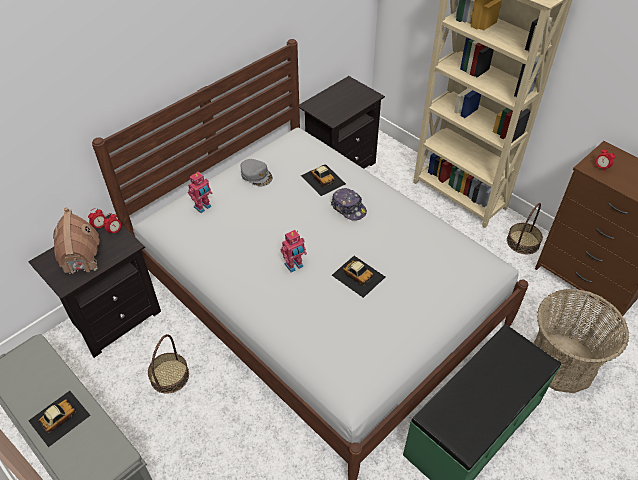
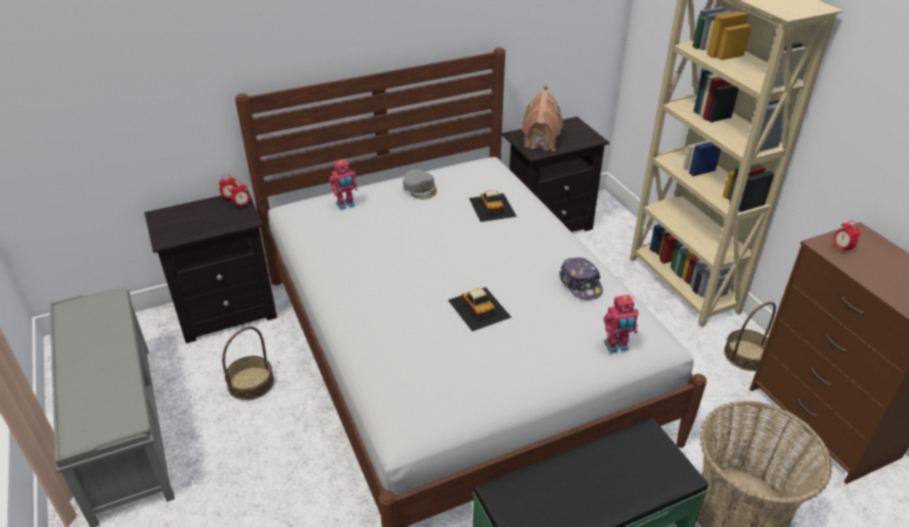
camera: 20 degrees right, 10 degrees down
(59, 418) = (94, 367): toy car -> none
(81, 259) = (193, 222): toy house -> toy house (540, 141)
(294, 266) = (410, 281): toy robot -> toy robot (616, 347)
(348, 208) = (506, 240): cap -> cap (580, 284)

